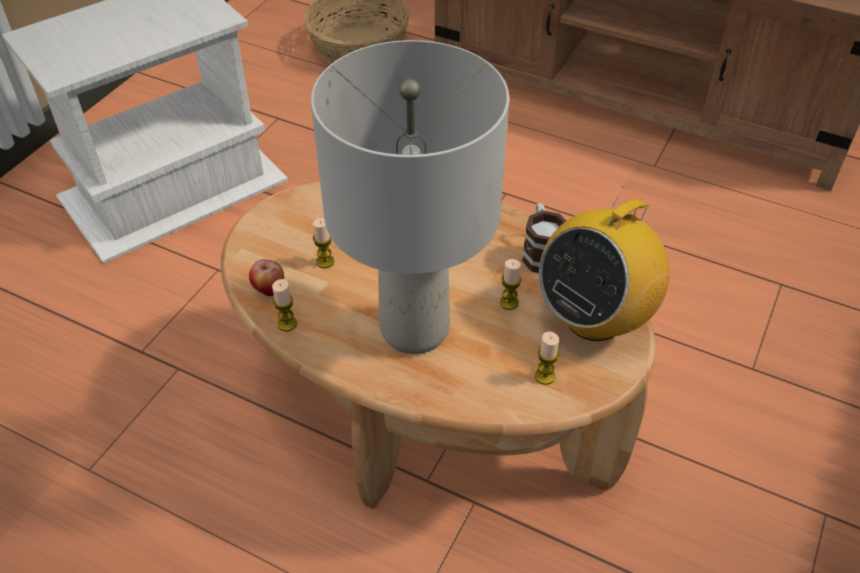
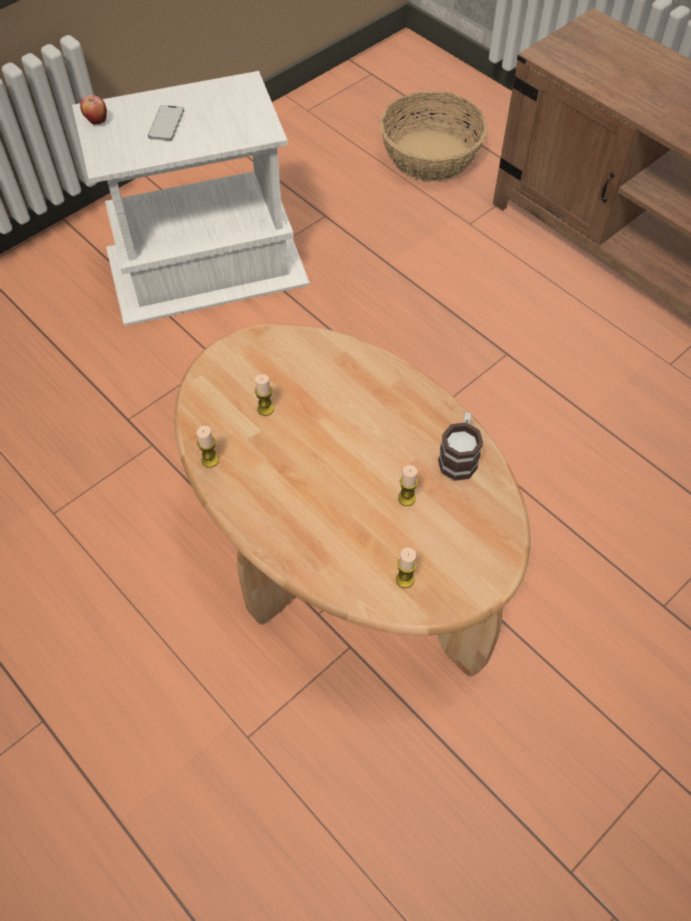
camera: 20 degrees right, 10 degrees up
(114, 31) = (166, 124): none -> phone
(269, 290) = (208, 423): apple -> apple (96, 121)
(413, 330) = (312, 499): grey table lamp -> none
(594, 318) = (476, 537): radio -> none

